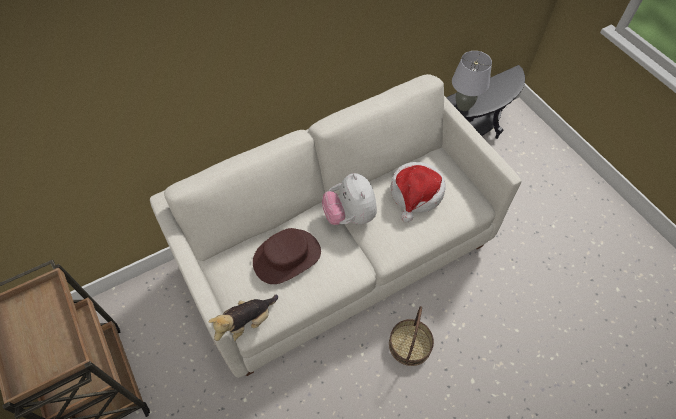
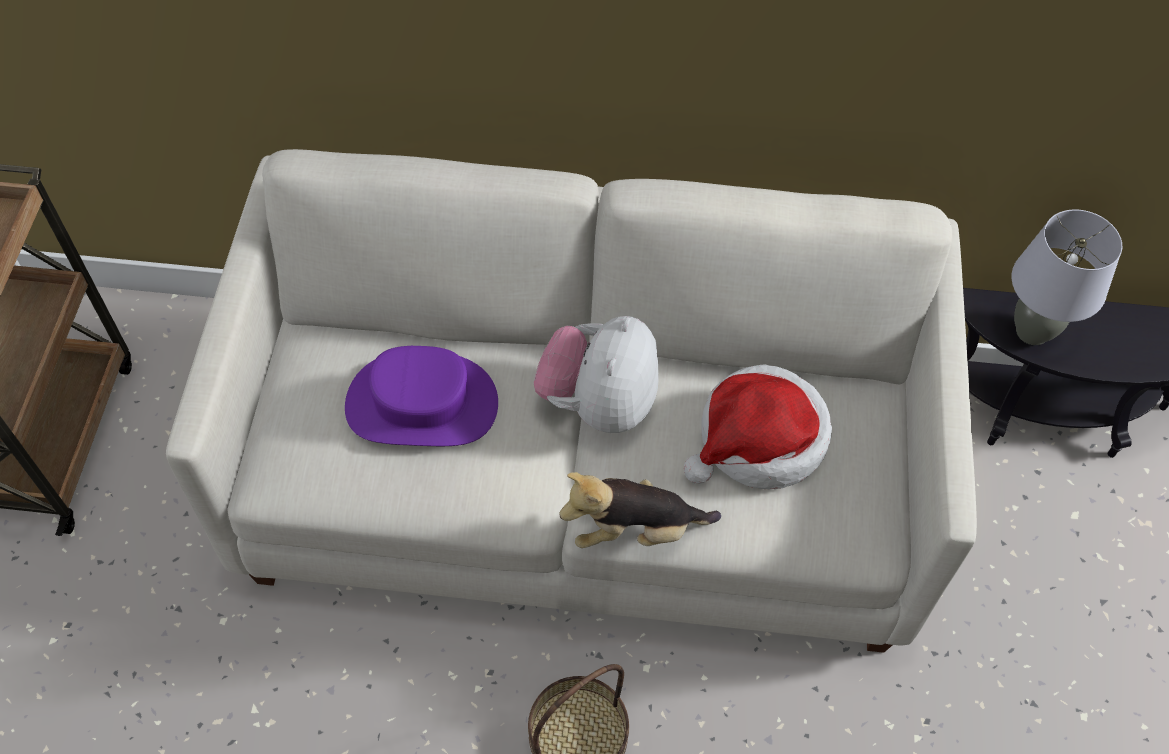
camera: 35 degrees right, 0 degrees up
(247, 323) = (265, 474): plush toy -> plush toy (635, 530)
(287, 257) = (422, 404): brown hat -> purple hat

